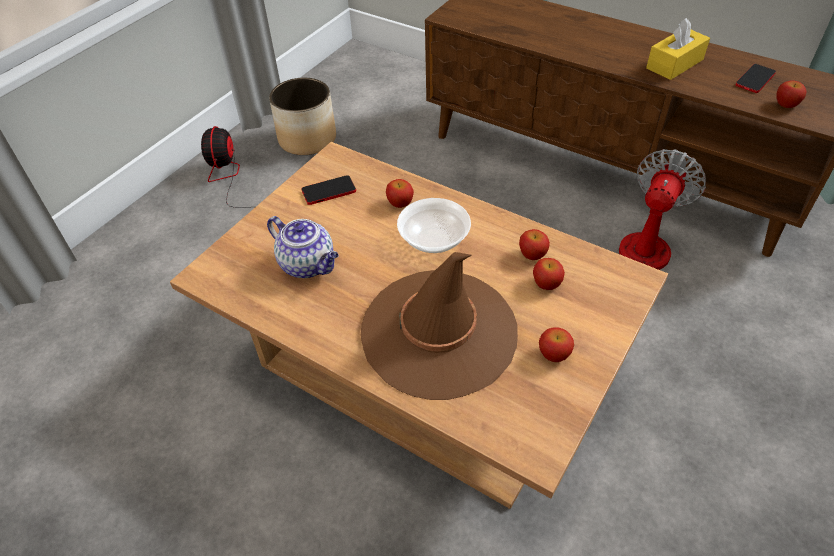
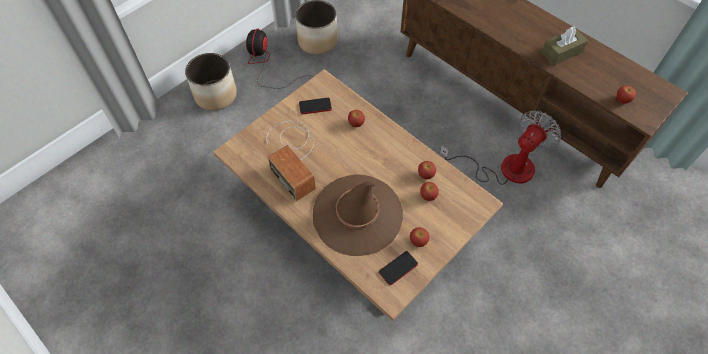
camera: 10 degrees right, 10 degrees up
(165, 231) = (216, 95): none -> planter
(308, 265) = (293, 156): teapot -> radio
(433, 239) = (370, 152): bowl -> none
(674, 64) = (561, 52): yellow tissue box -> brown tissue box
(755, 79) = (611, 75): phone -> phone (398, 268)

